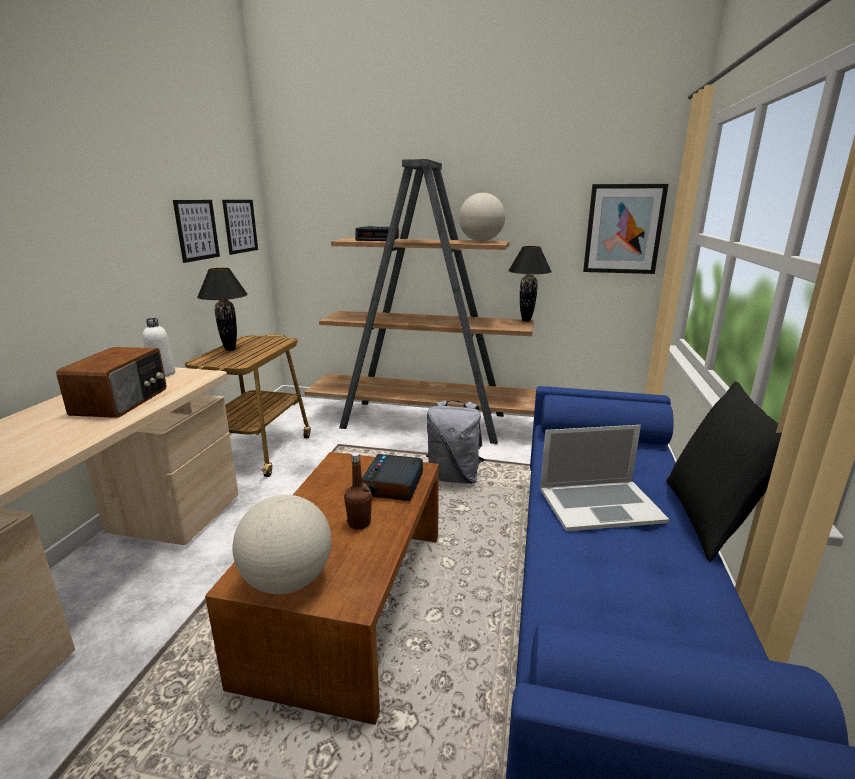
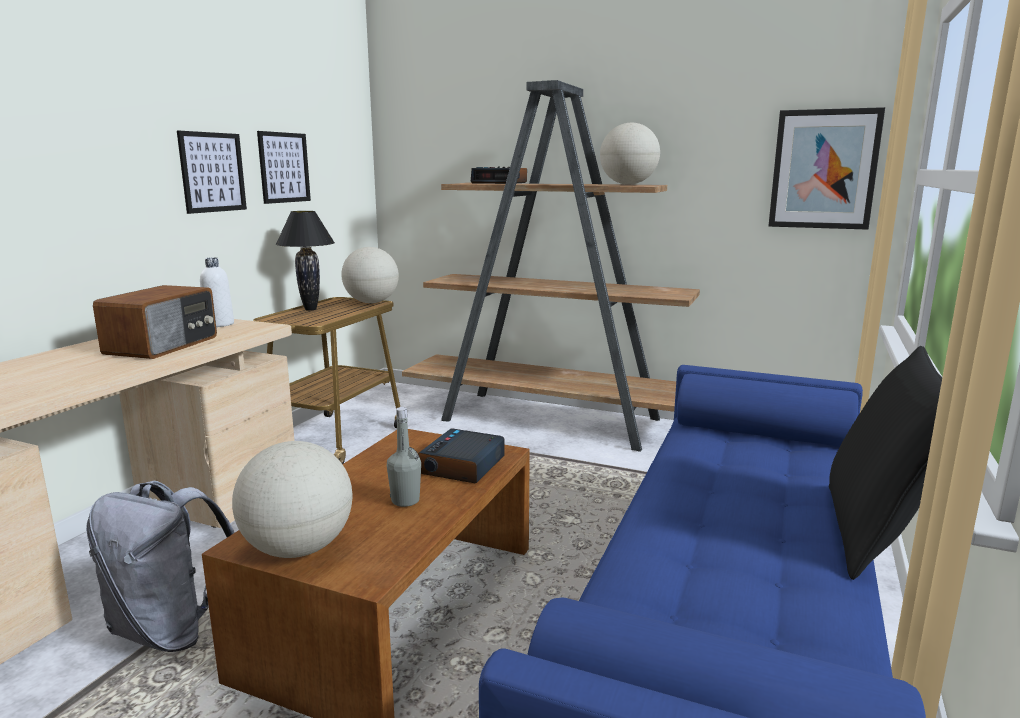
camera: 10 degrees right, 5 degrees down
(240, 226) = (340, 167): picture -> picture (212, 172)
(279, 340) = (371, 302): none -> globe
(359, 523) = (405, 501): brown bottle -> grey bottle
(454, 477) = (571, 484): grey backpack -> grey backpack (172, 630)
(525, 320) = (687, 290): black table lamp -> none
(600, 504) = (722, 504): laptop -> none

